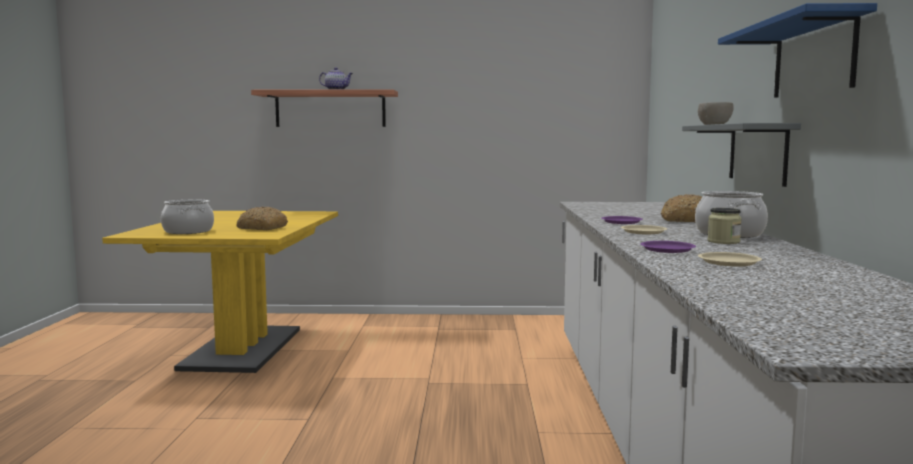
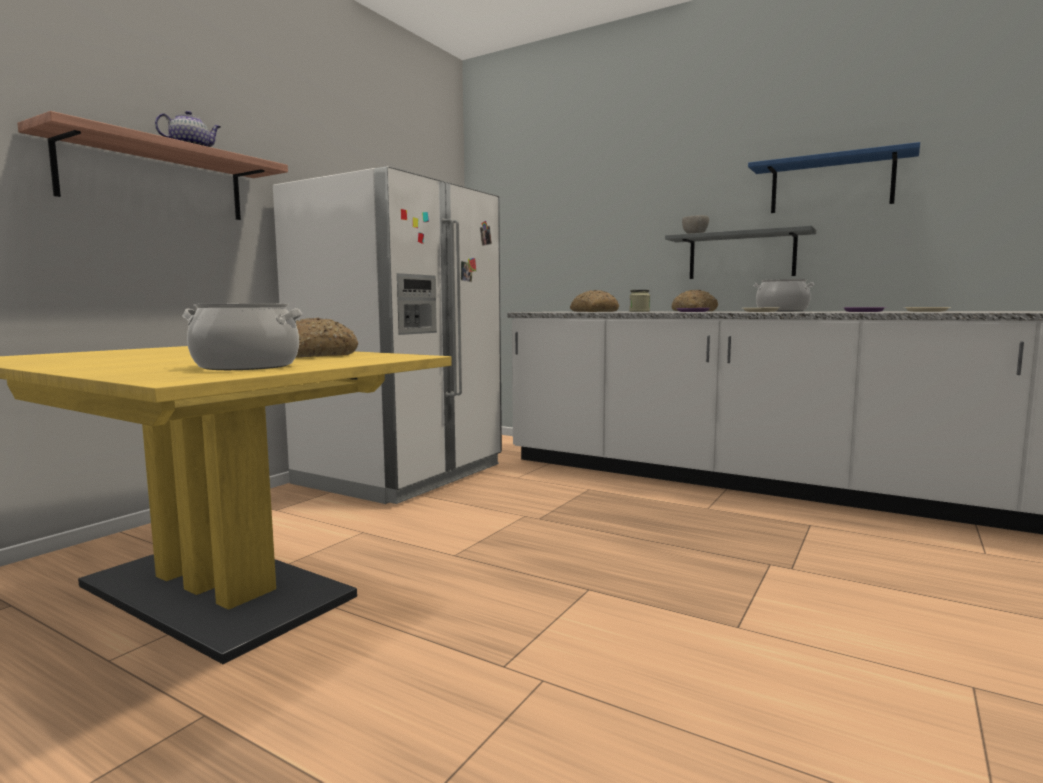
camera: 60 degrees left, 0 degrees up
(472, 330) = (401, 475): none -> white fridge
(601, 209) = (593, 311): none -> bread
(723, 241) = (822, 311): jar -> jar (639, 311)

